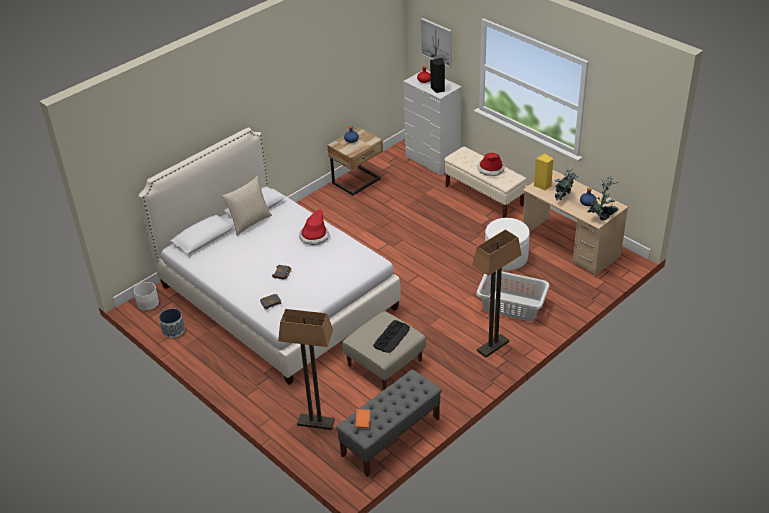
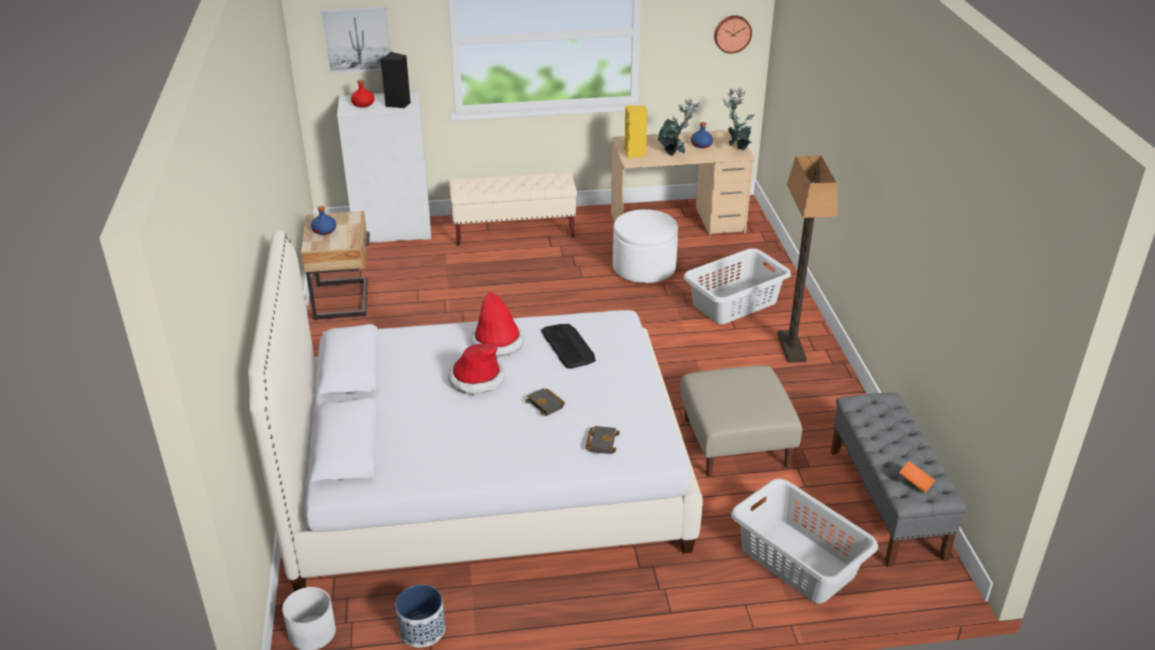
camera: 55 degrees left, 5 degrees down
(249, 222) = (377, 385): beige pillow -> none
(315, 423) = (798, 562): floor lamp -> grey laundry basket
(392, 337) = (749, 389): keyboard -> keyboard (568, 346)
(491, 169) = (524, 182): hat -> hat (476, 379)
(639, 140) = (732, 33): none -> wall clock

